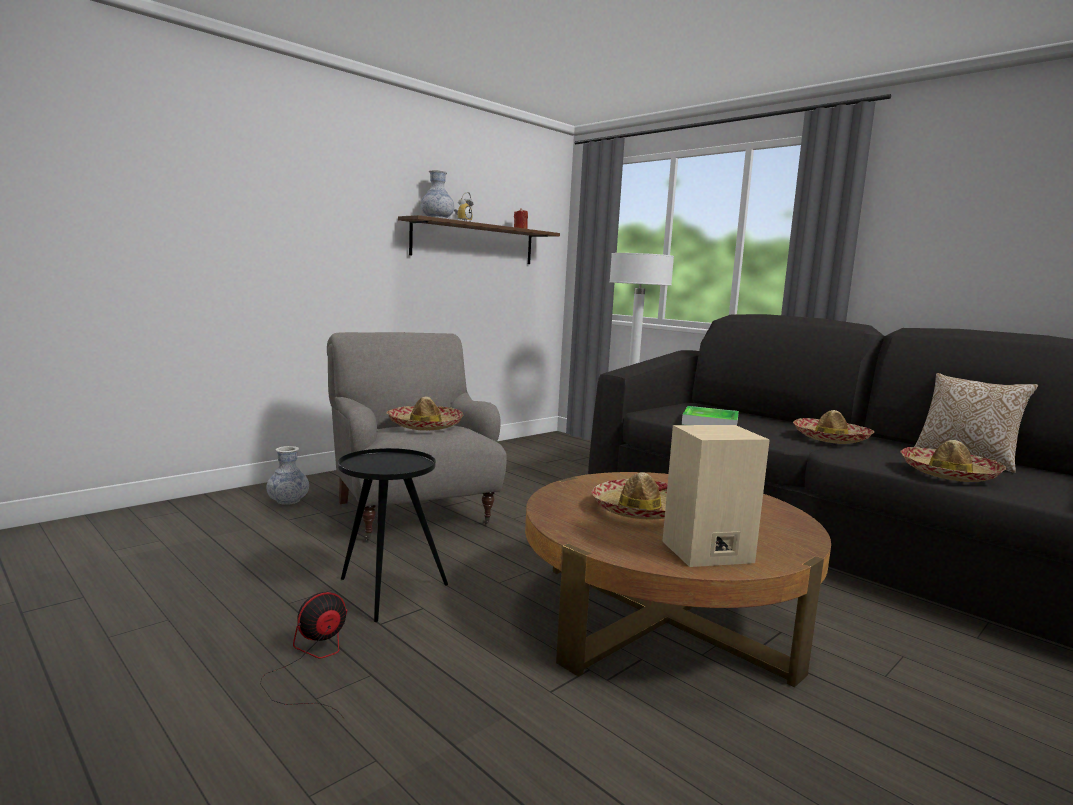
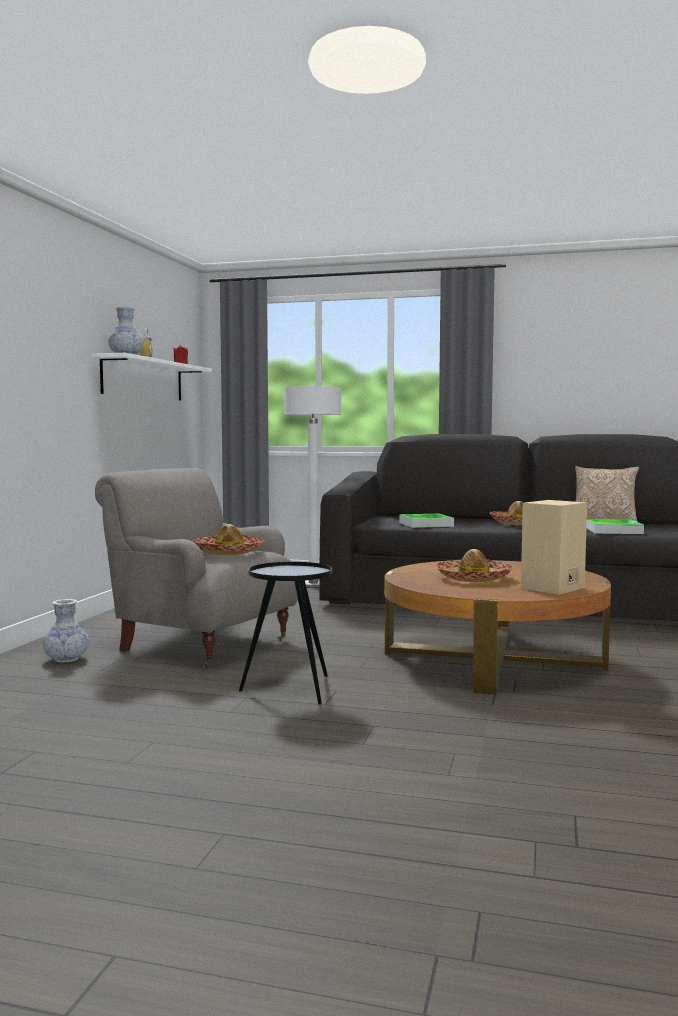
camera: 30 degrees left, 5 degrees down
(312, 662) = (322, 731): fan -> none
(474, 242) = (143, 379): brown shelf -> white shelf
(948, 474) = (613, 530): hat -> tray

